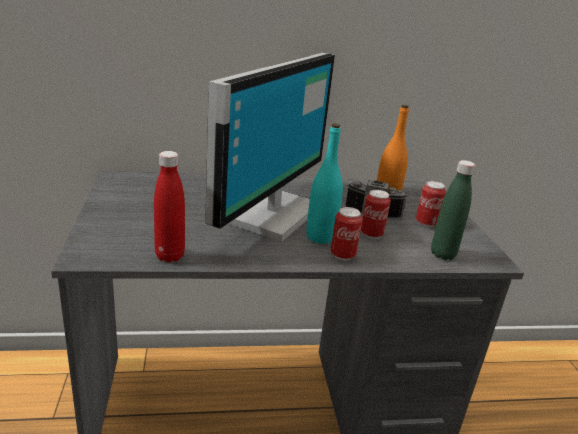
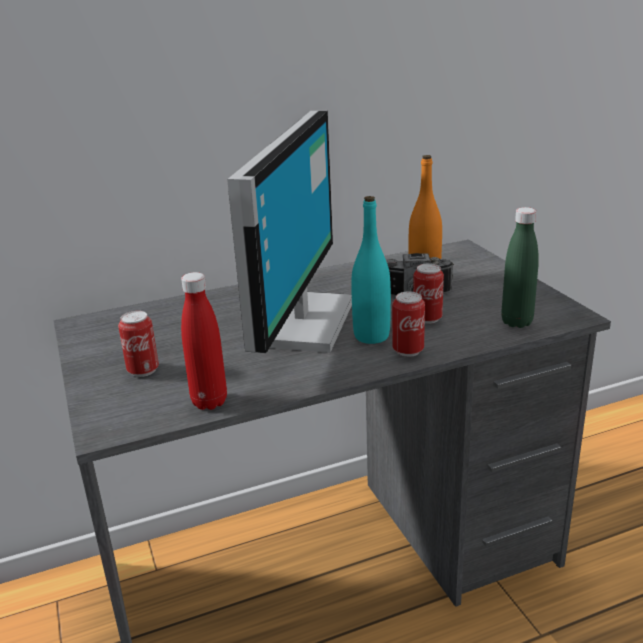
camera: 10 degrees left, 0 degrees up
(426, 223) = (481, 290): can -> can (143, 370)

